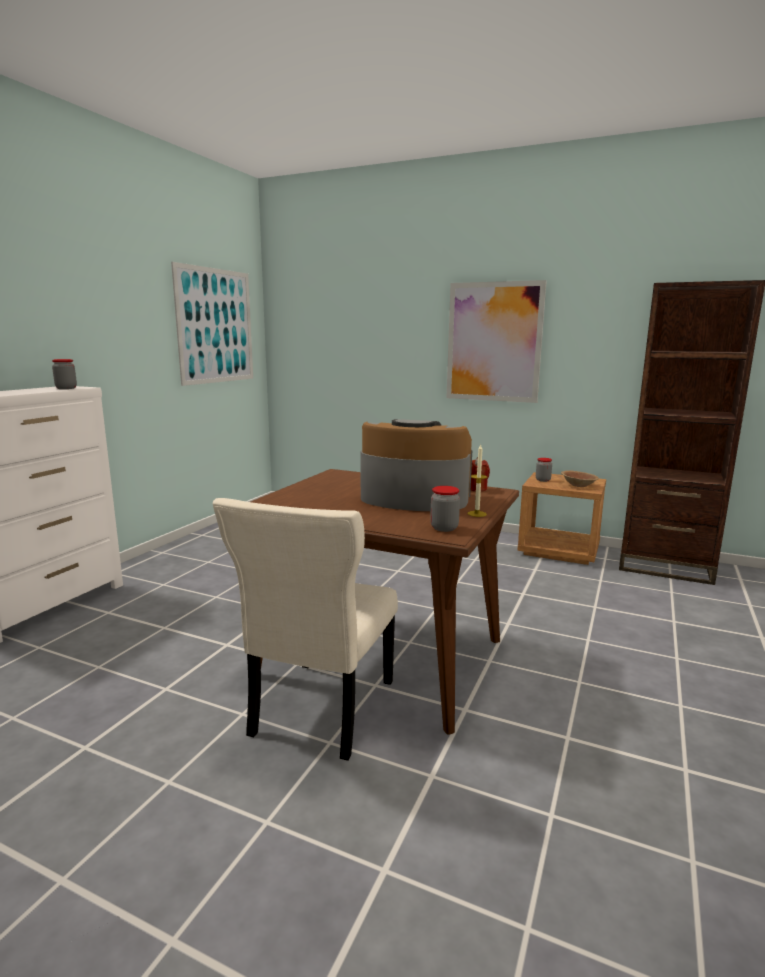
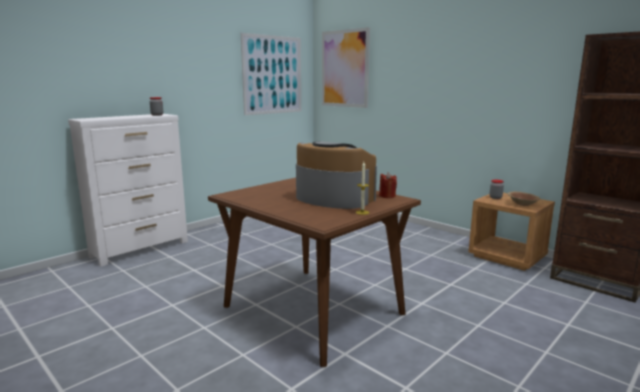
camera: 20 degrees right, 0 degrees up
(320, 711) = (250, 335): beige chair -> none
(444, 528) = (325, 219): jar -> none
(494, 342) = (468, 85): picture -> picture (345, 69)

